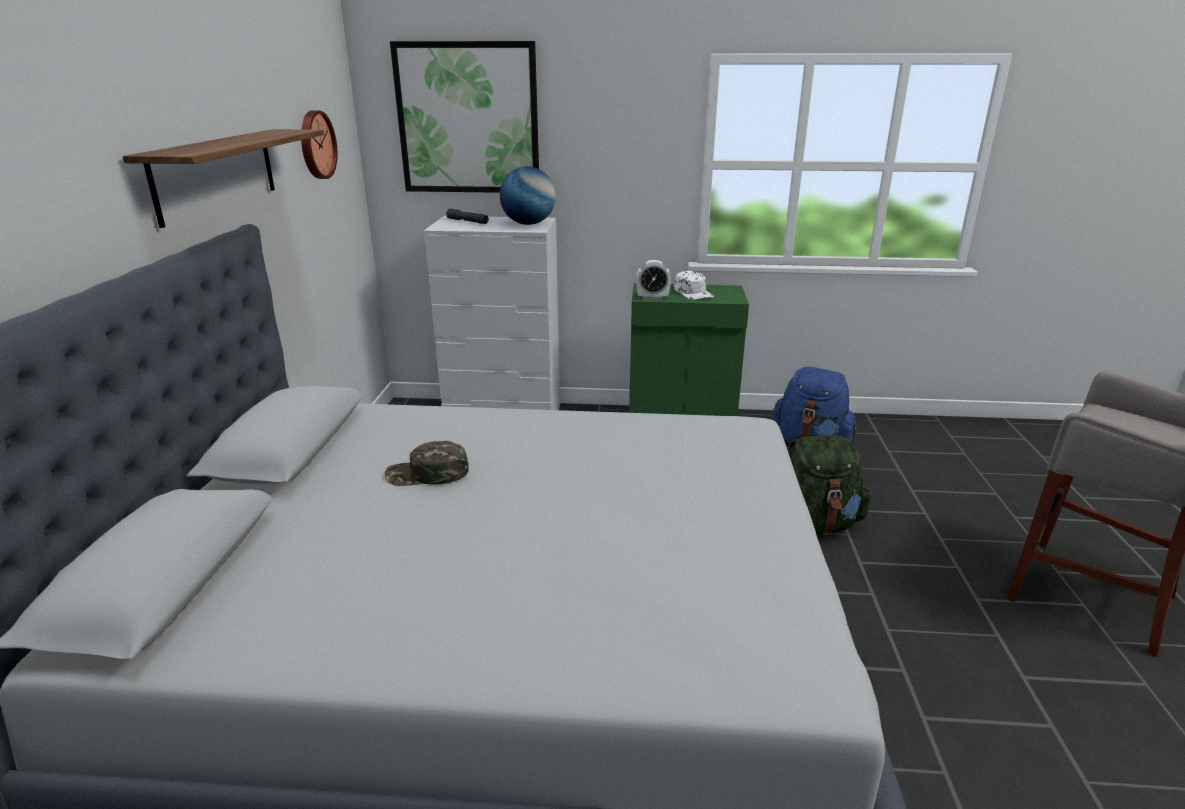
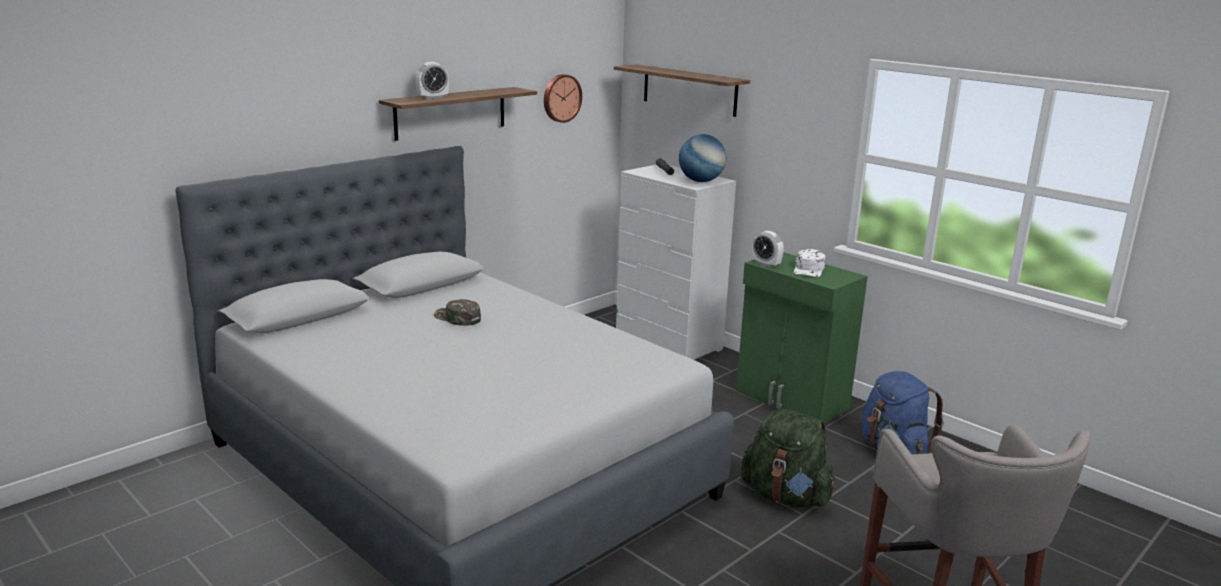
camera: 40 degrees right, 5 degrees down
(211, 146) = (433, 98): none -> alarm clock
(468, 119) = (689, 90): picture -> shelf

